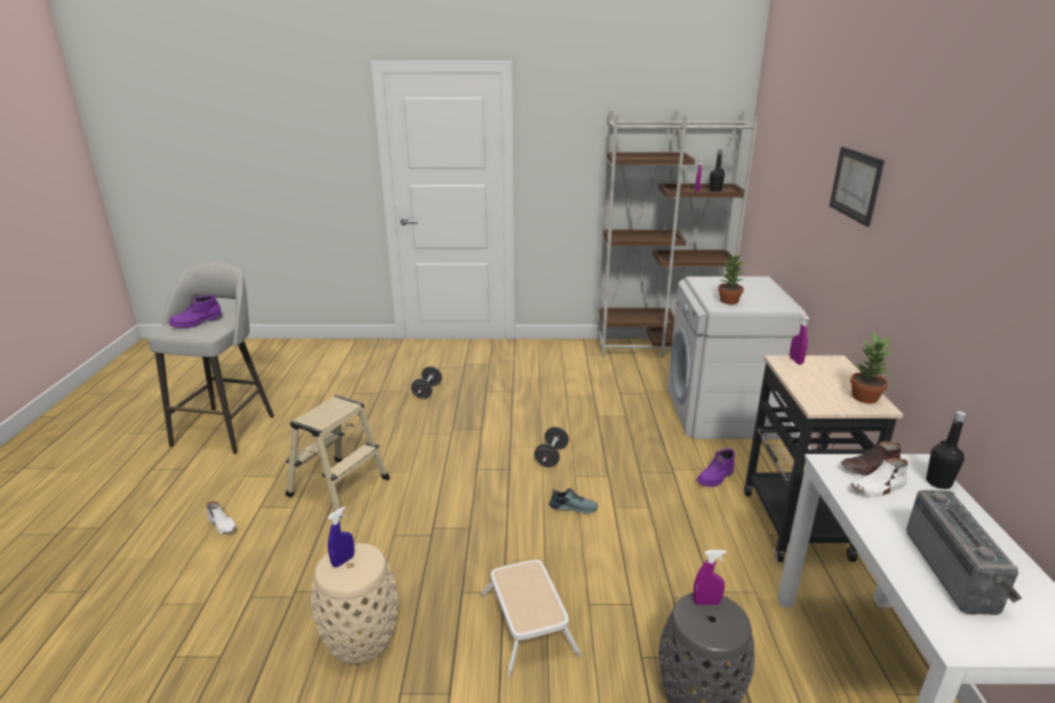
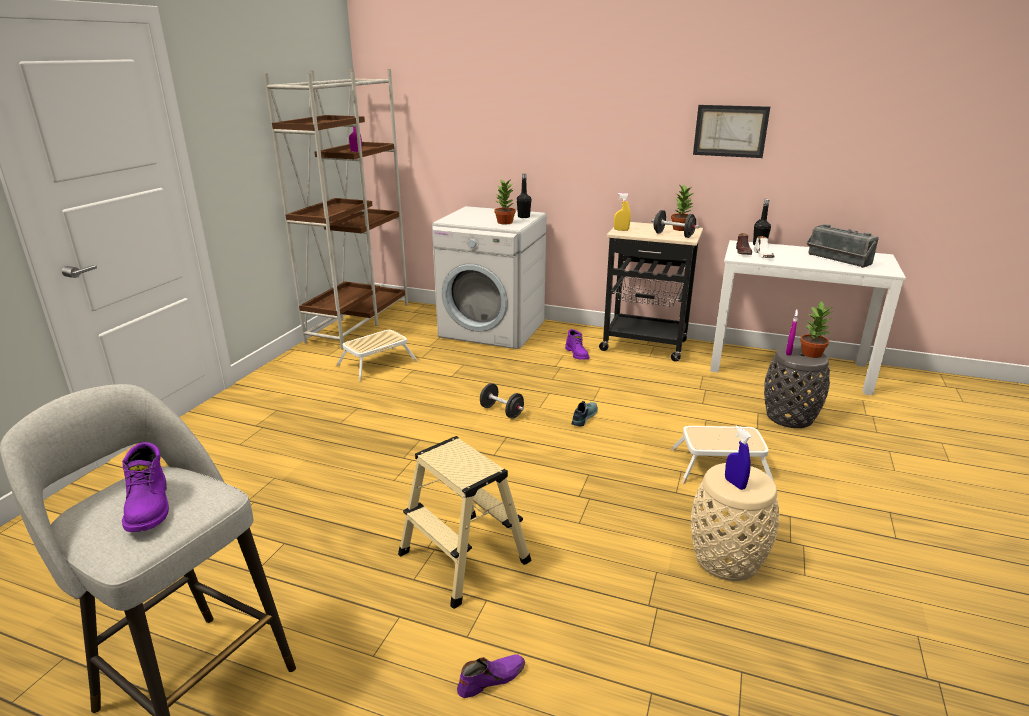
camera: 70 degrees left, 0 degrees up
(223, 525) = (491, 678): white shoe -> purple shoe
(427, 391) = (295, 462): black dumbbell -> black dumbbell (673, 235)
(589, 378) = (377, 364): none -> beige step ladder
(715, 192) = (367, 149): black bottle -> black bottle (523, 217)
(723, 629) = (812, 354): none -> potted plant
(795, 361) = (621, 230): purple spray bottle -> yellow spray bottle
(856, 185) = (579, 101): picture -> picture (730, 131)
(956, 571) = (837, 260): radio -> radio turned 150 degrees counterclockwise

